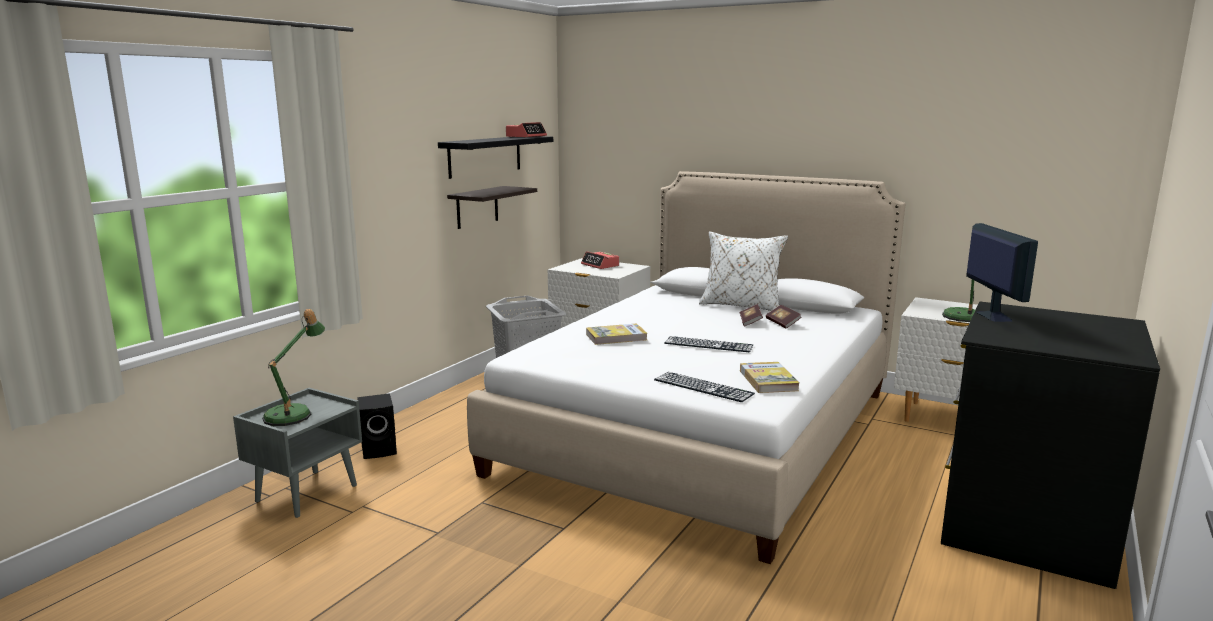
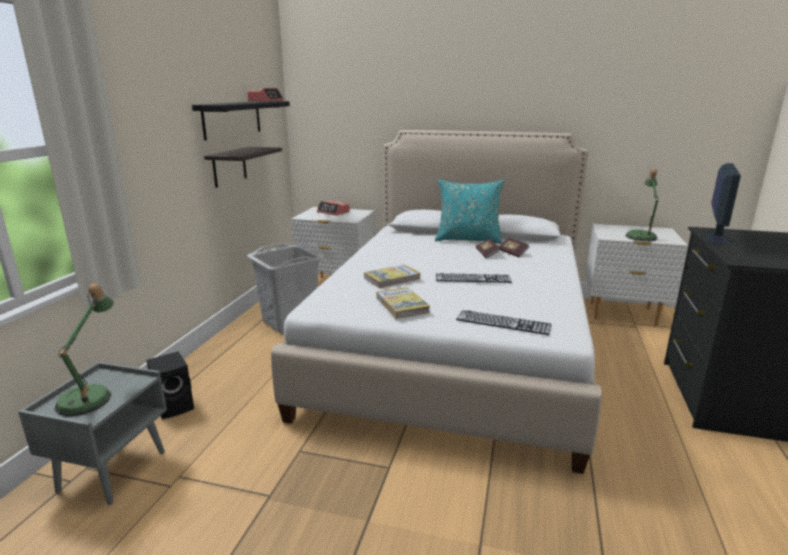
camera: 15 degrees left, 5 degrees up
(741, 305) = (468, 239): white pillow -> turquoise pillow
(768, 380) = (549, 309): book -> book (402, 305)
(993, 316) = (717, 239): monitor -> monitor turned 45 degrees clockwise

